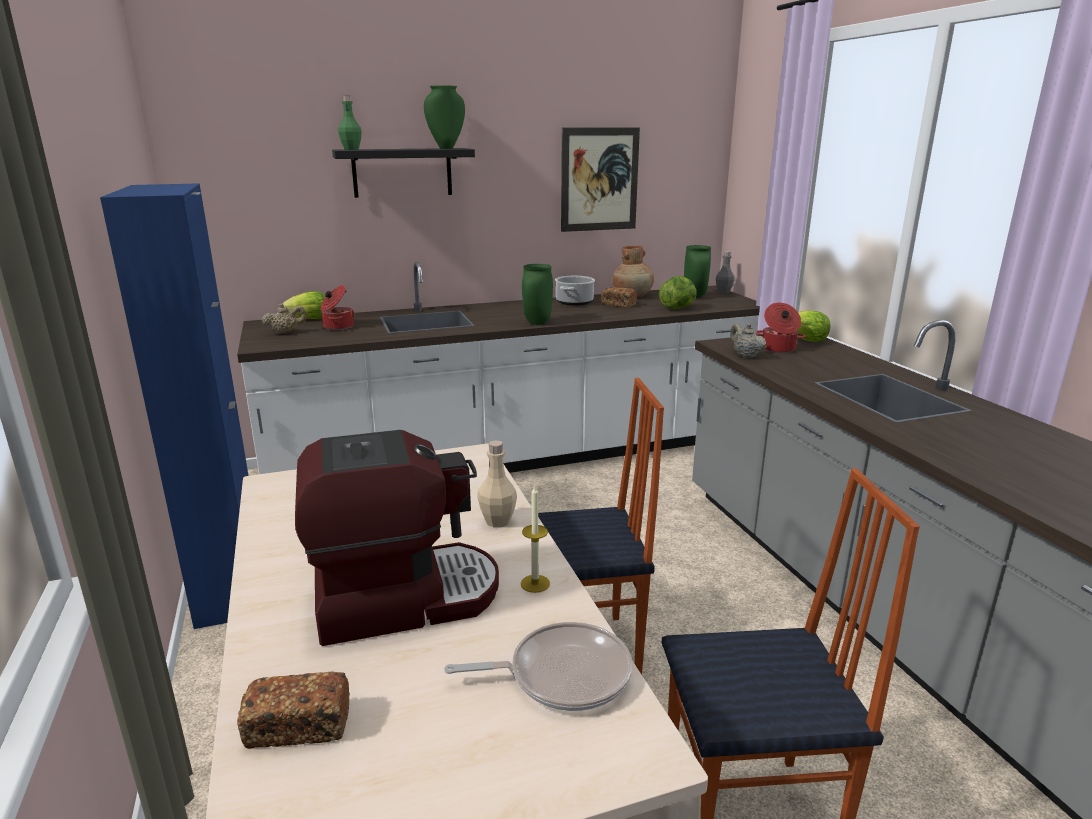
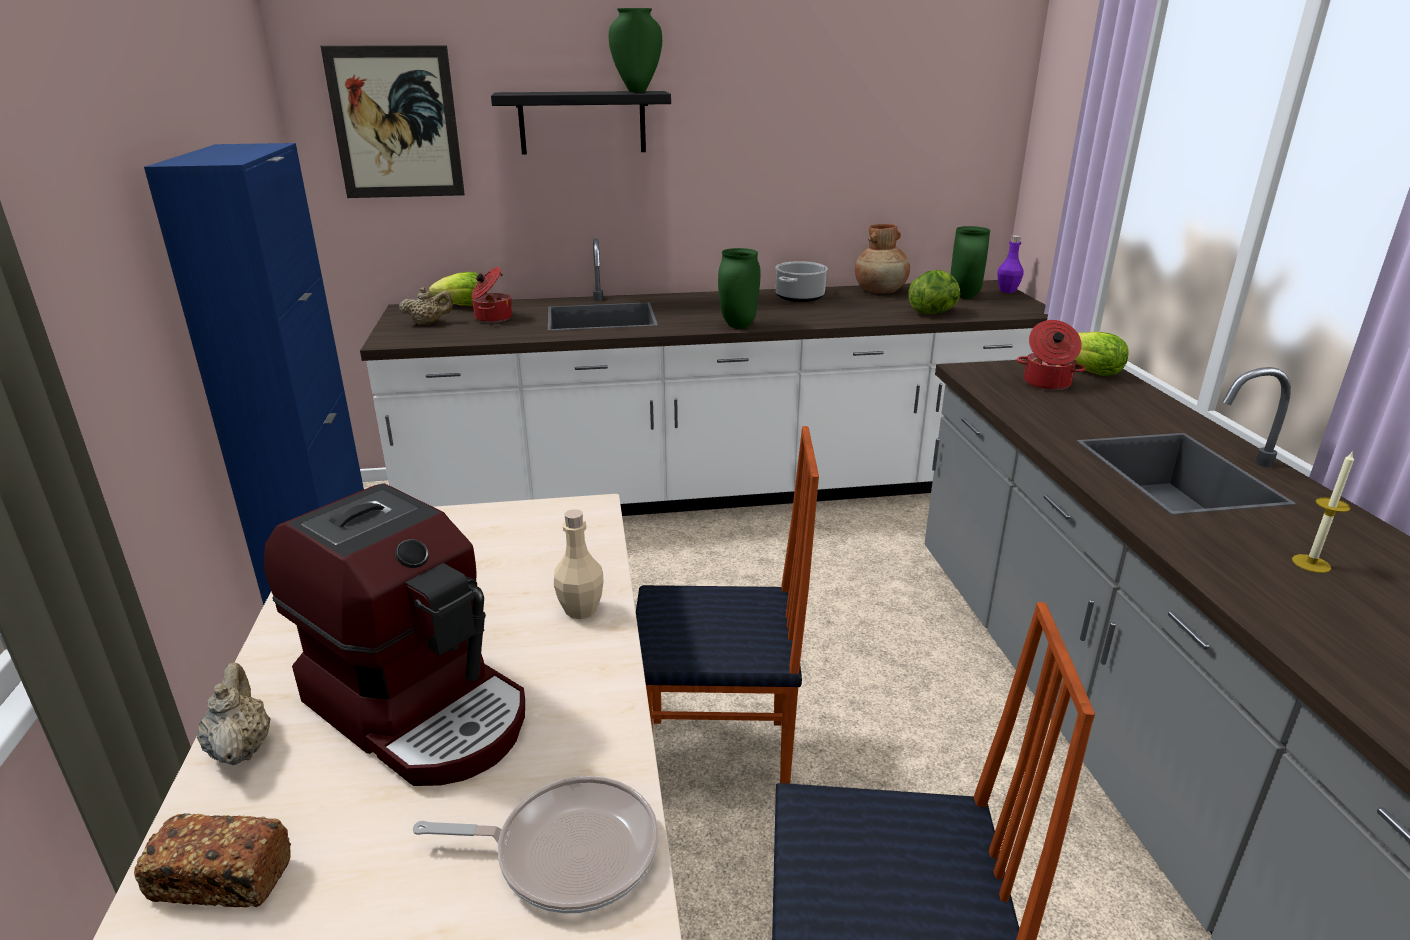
camera: 10 degrees right, 5 degrees up
(351, 149) = (515, 92): green bottle -> none
(403, 596) = (420, 707): coffee machine -> coffee machine turned 45 degrees clockwise
(535, 583) = (590, 708): candle -> candle (1311, 563)
(599, 179) = (844, 134): picture -> picture (396, 123)
(618, 304) = (856, 303): bread -> none
(723, 292) = (1007, 290): grey bottle -> purple bottle
(745, 355) = (995, 391): beige teapot -> beige teapot (241, 748)

